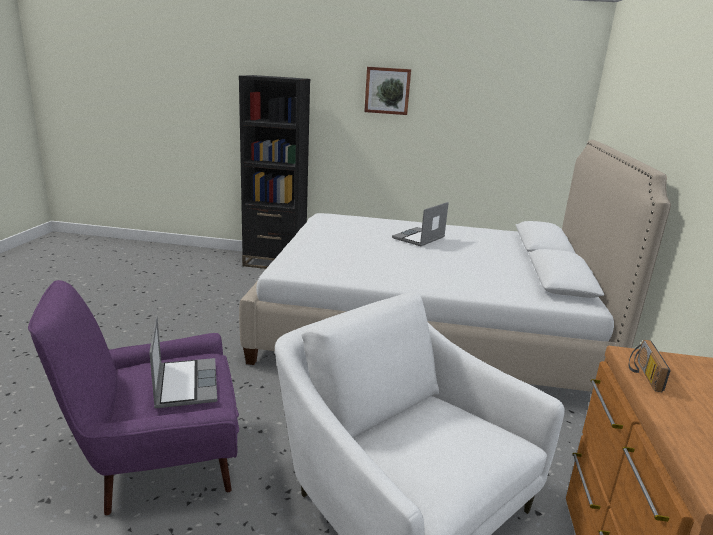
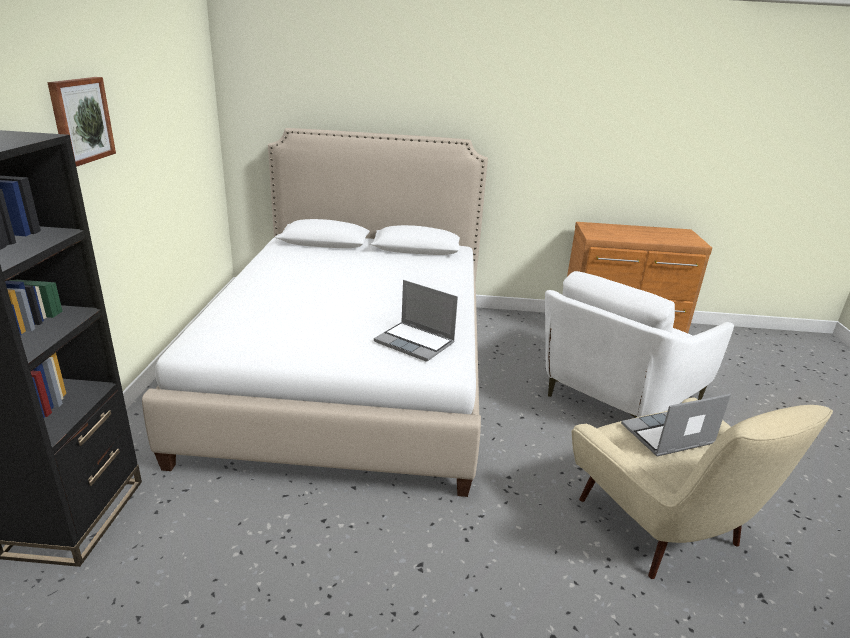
camera: 95 degrees left, 5 degrees up
(158, 463) = (663, 529): purple armchair -> beige armchair
(419, 238) = (311, 289): laptop -> laptop (416, 343)
(642, 374) = (613, 237): radio -> none

